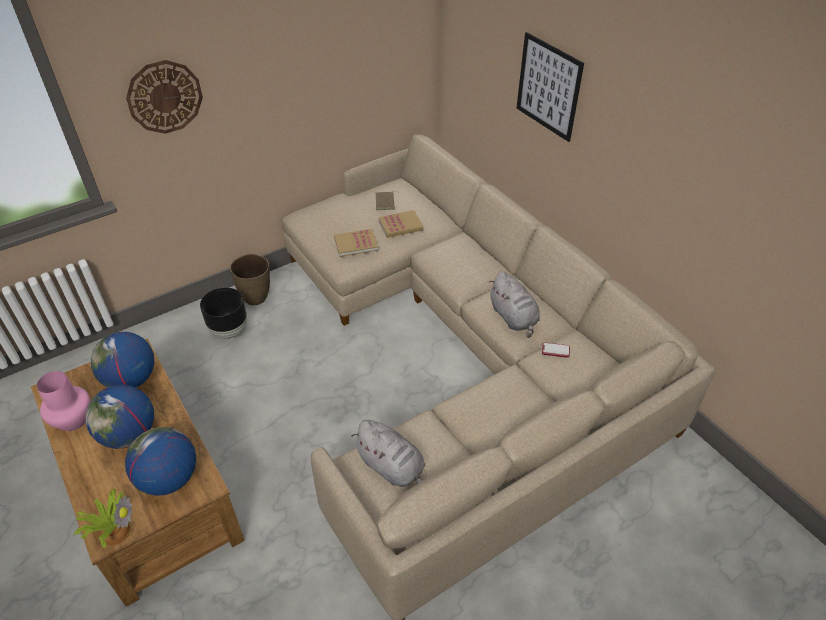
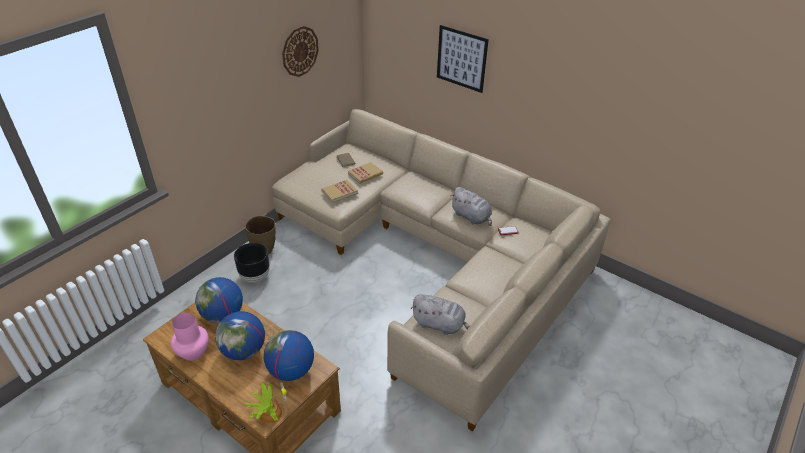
camera: 20 degrees left, 5 degrees down
(164, 97) = (198, 101): wall clock -> wall clock (300, 51)

